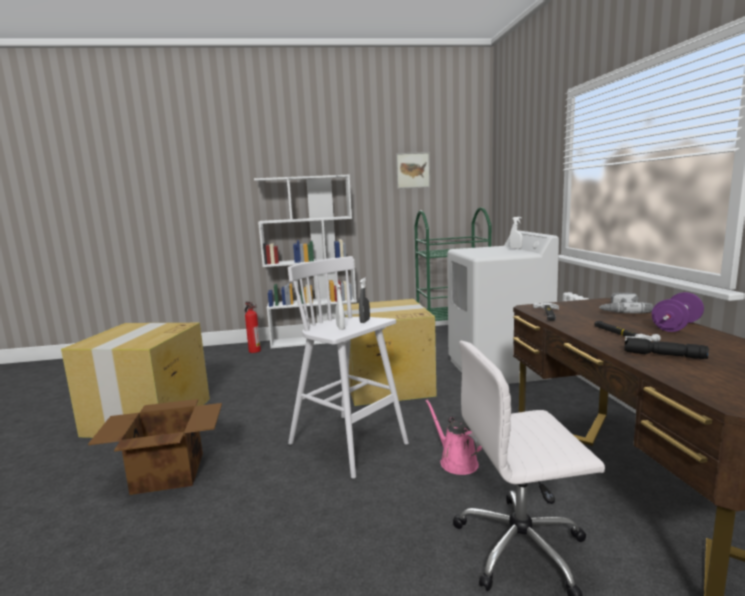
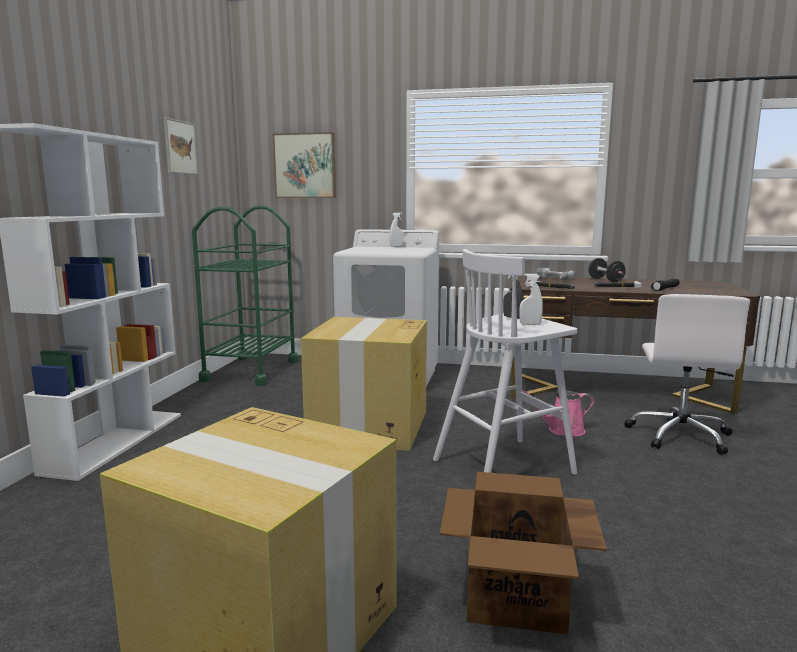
camera: 70 degrees left, 0 degrees up
(254, 350) = (59, 497): fire extinguisher -> none
(516, 172) = (305, 166): none -> picture
(676, 326) = (605, 280): purple dumbbell -> black dumbbell

